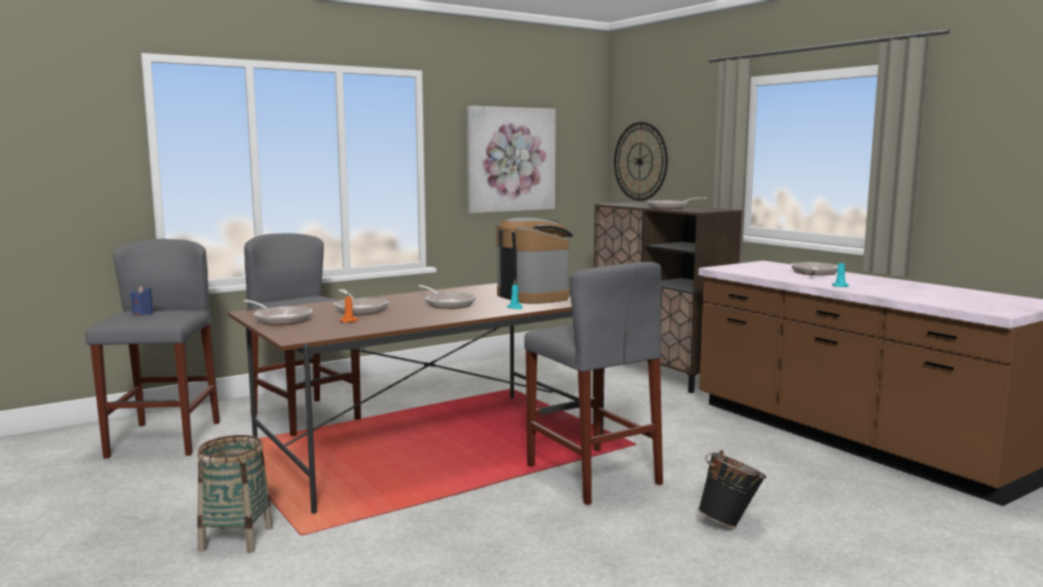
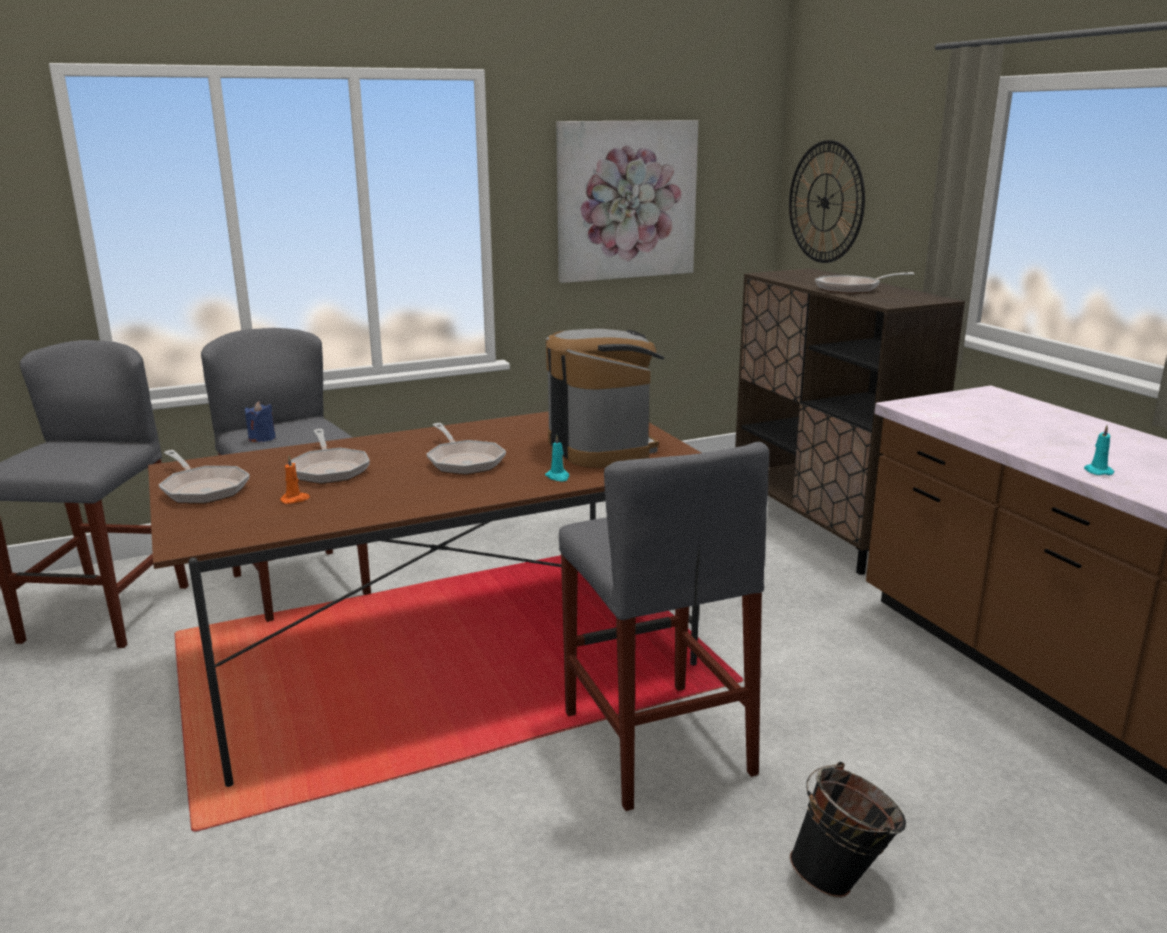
camera: 10 degrees right, 10 degrees up
(143, 314) = (54, 453): blue candle -> blue candle (262, 438)
(236, 538) = (105, 827): basket -> none
(814, 273) = (1064, 428): frying pan -> none

